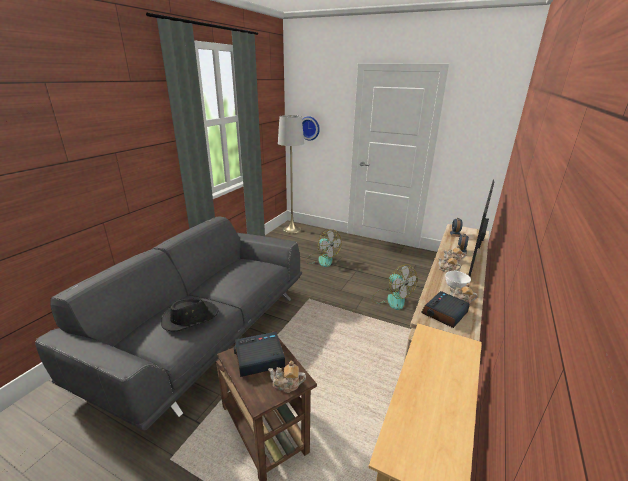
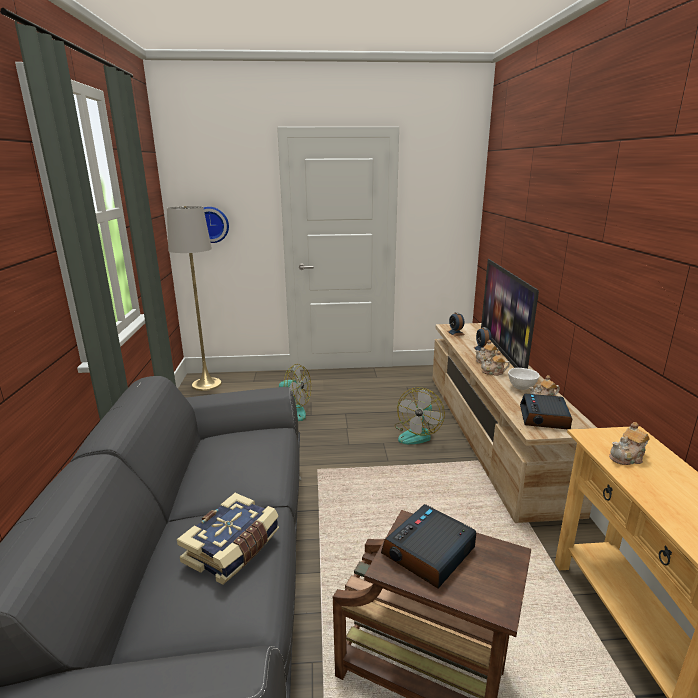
camera: 30 degrees left, 5 degrees down
(190, 317) = (233, 549): black hat -> book
(286, 384) = (502, 568): teapot -> teapot (627, 458)
(391, 298) = (417, 434): fan -> fan turned 90 degrees clockwise

